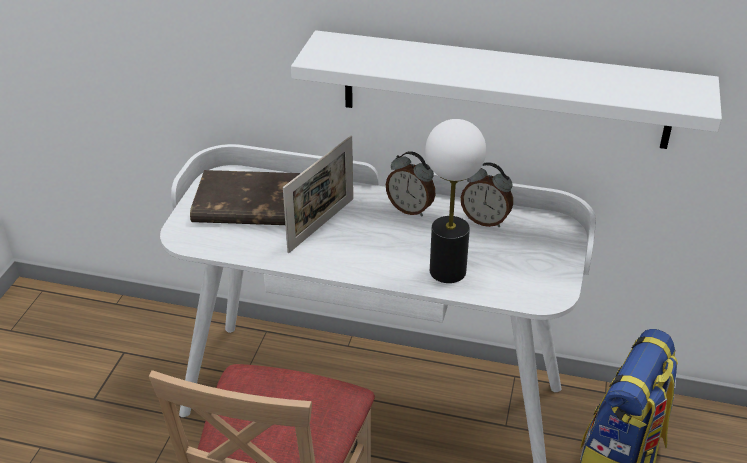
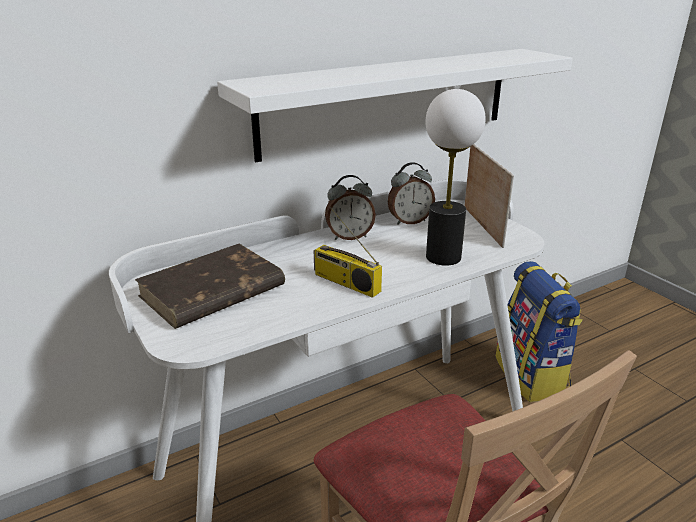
camera: 45 degrees left, 10 degrees down
(321, 225) = (302, 275): picture frame -> picture frame (482, 226)
(338, 249) = (345, 283): none -> radio

